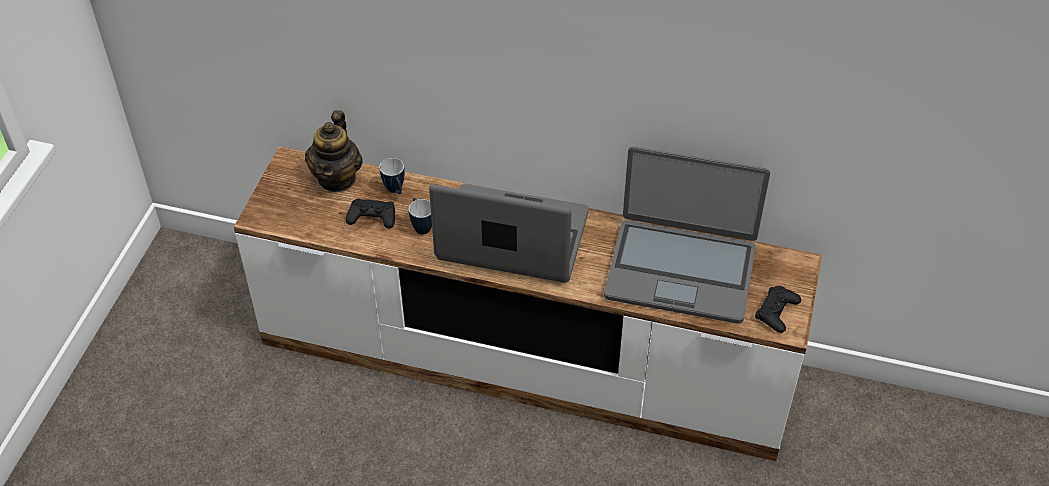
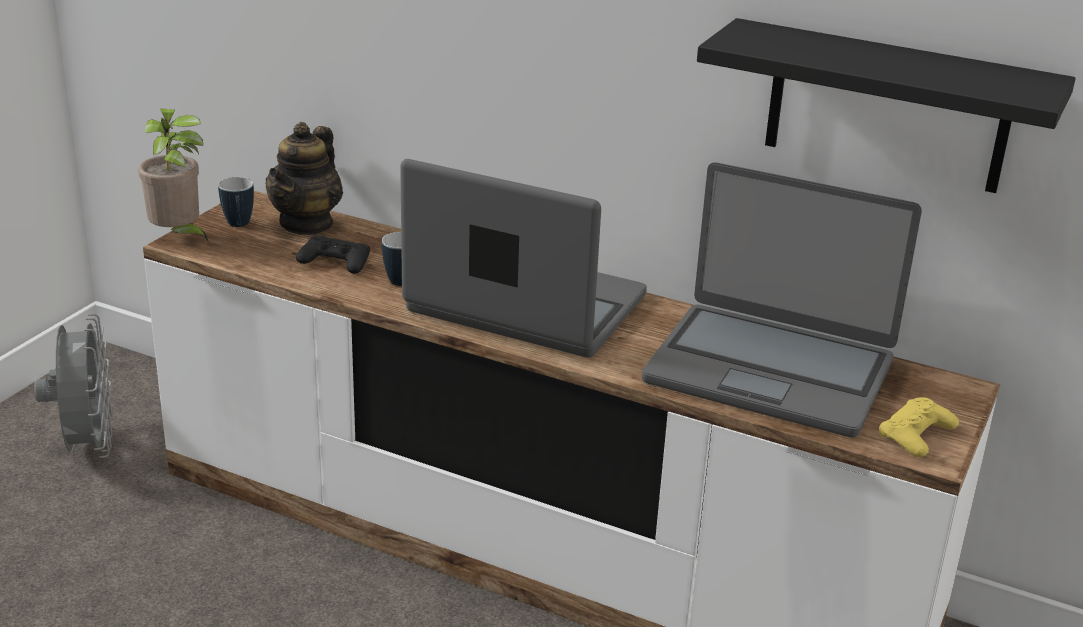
camera: 10 degrees right, 20 degrees down
(196, 330) = (88, 446): none -> grey fan
(254, 212) = (178, 237): none -> potted plant
(395, 191) = (380, 243): mug -> mug (239, 226)
(744, 112) = (887, 107): none -> black shelf
(777, 312) = (916, 434): black game controller -> yellow game controller

